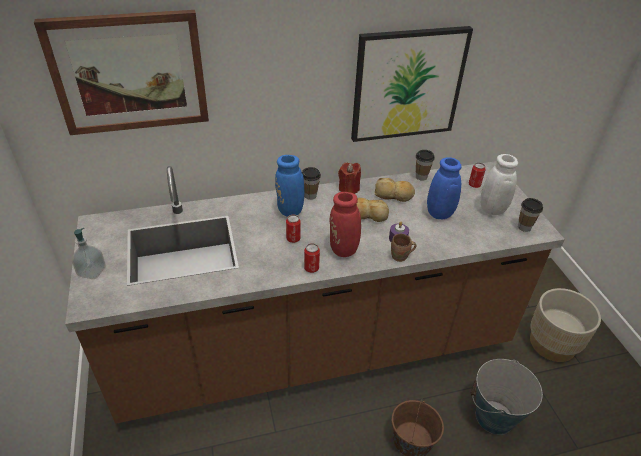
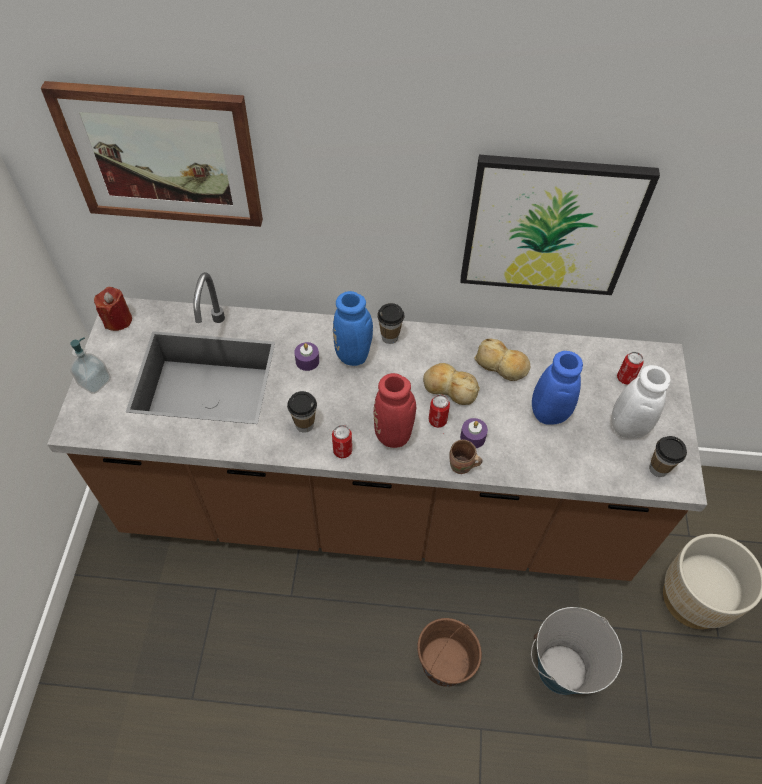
camera: 20 degrees right, 15 degrees up
(258, 221) = (307, 361): none -> purple candle
(293, 239) = (339, 400): can -> can (437, 420)
(348, 188) = (445, 339): red candle -> red candle (118, 320)
(421, 177) = (555, 344): cup -> cup (304, 425)

